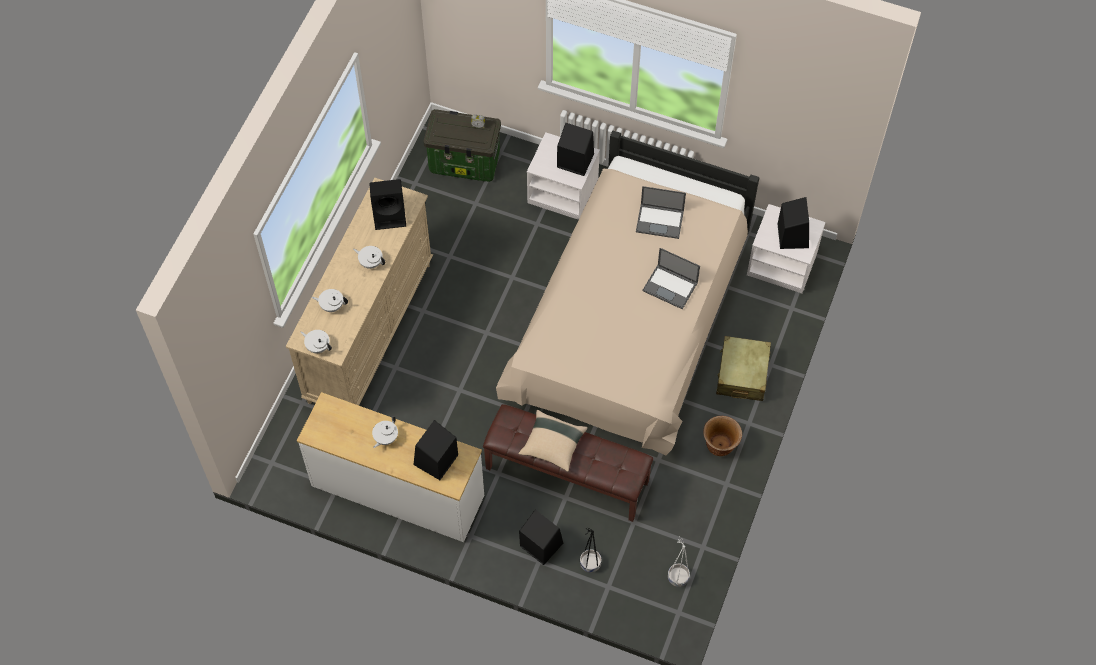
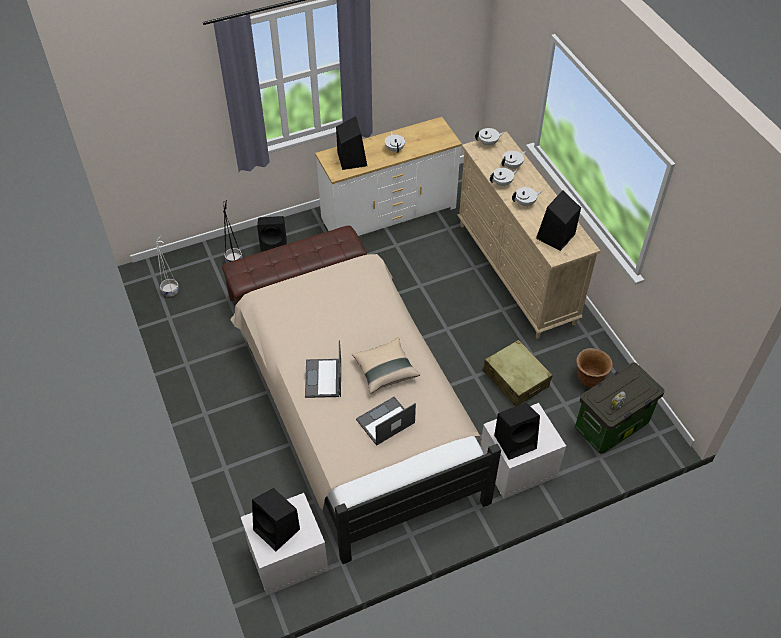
camera: 135 degrees right, 10 degrees down
(362, 296) = (502, 183): none -> white teapot
(552, 445) = (306, 251): beige pillow -> beige pillow (385, 371)
(671, 287) = (323, 379): laptop -> laptop turned 75 degrees counterclockwise
(720, 446) = (212, 383): brown planter -> brown planter (589, 379)
(742, 374) = (240, 443): beige suitcase -> beige suitcase (515, 379)

